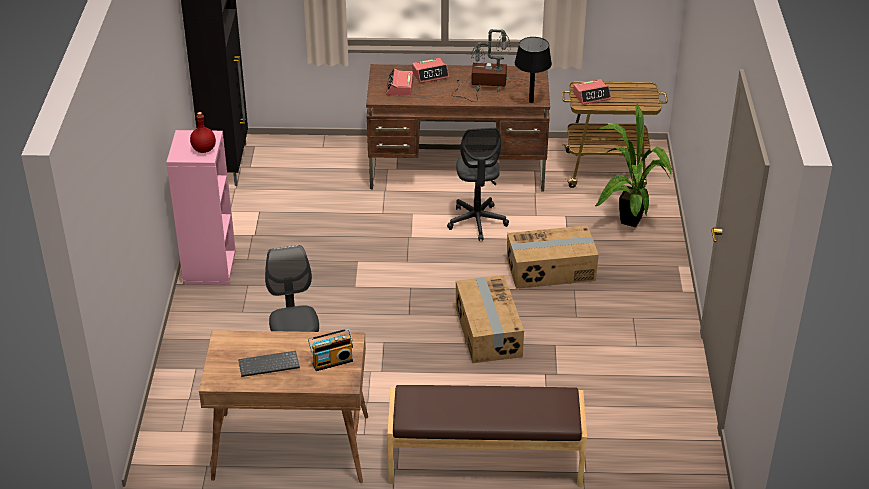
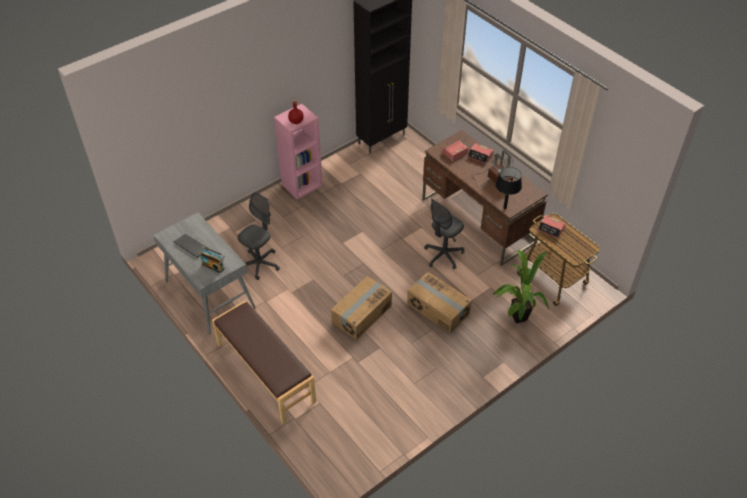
camera: 50 degrees right, 10 degrees up
(290, 448) = (209, 294): brown desk -> grey desk

